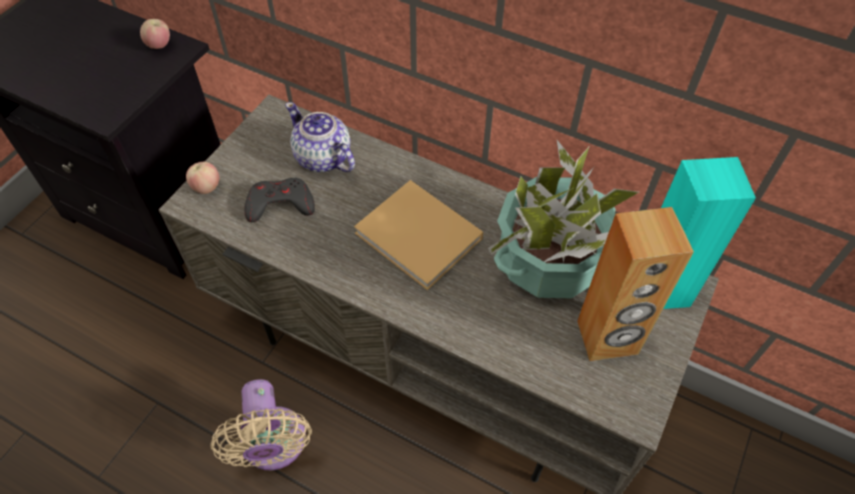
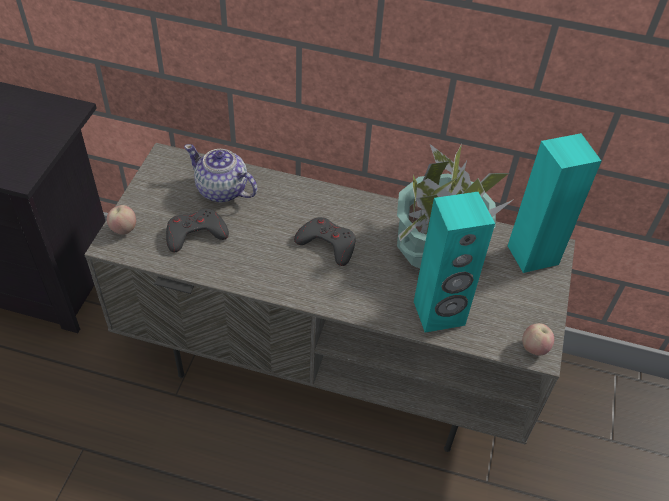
camera: 15 degrees left, 5 degrees down
(159, 46) = (50, 110): apple -> apple (534, 348)
(274, 446) = (206, 466): beige fan -> none
(421, 238) = (327, 244): beige book -> grey game controller
(528, 344) = (439, 314): none -> turquoise speaker
(607, 338) = (500, 298): brown speaker -> none

